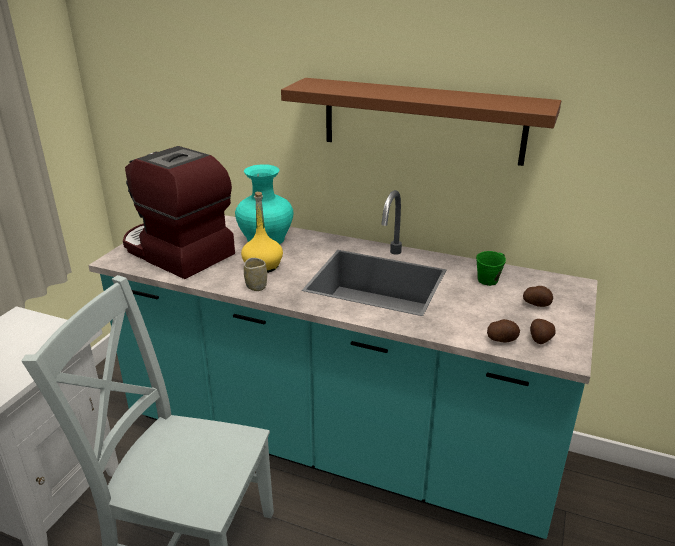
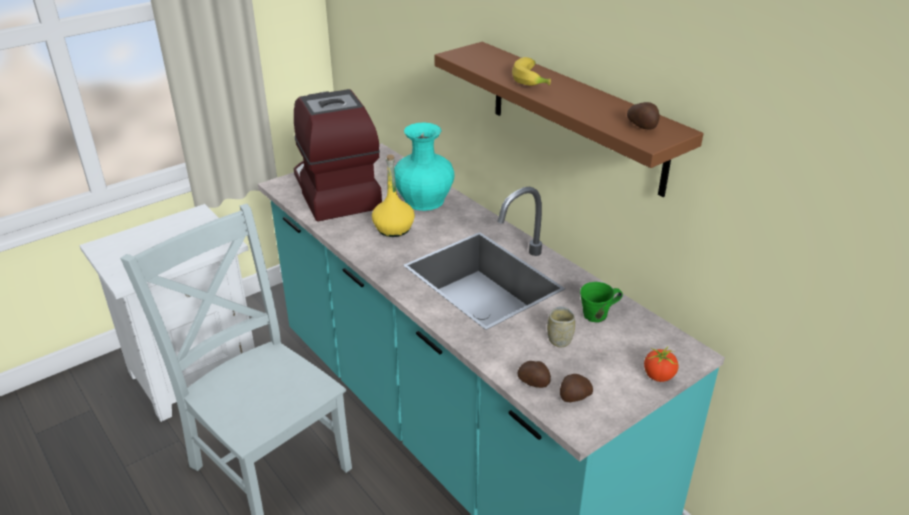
camera: 30 degrees right, 5 degrees up
(256, 286) = (368, 248): cup -> cup (559, 340)
(392, 92) = (534, 80): none -> banana
(536, 304) = (616, 360): potato -> potato (642, 127)
(575, 306) = (658, 376): none -> tomato

